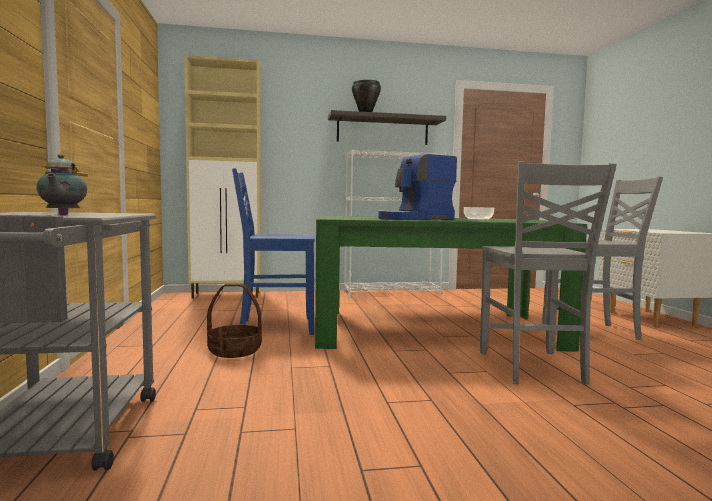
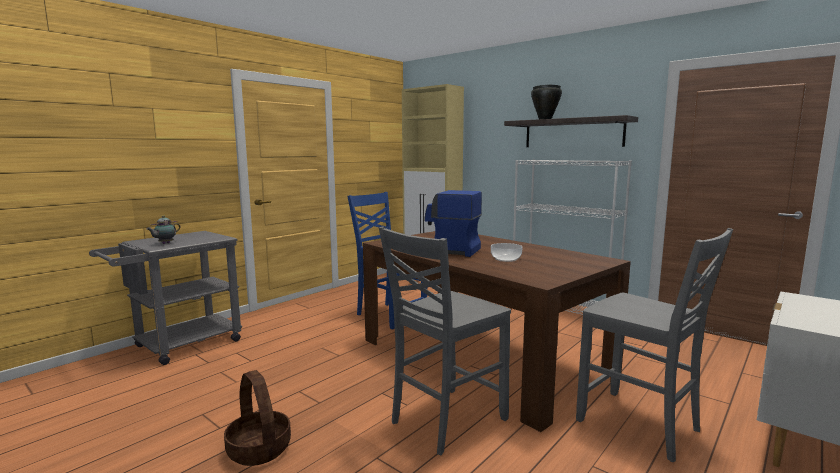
camera: 50 degrees right, 5 degrees up
(234, 351) = (327, 325): basket -> basket (258, 449)
(433, 330) = (481, 356): green dining table -> brown dining table

